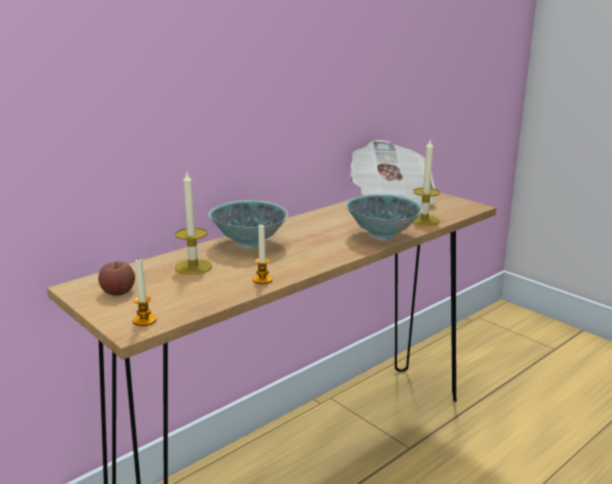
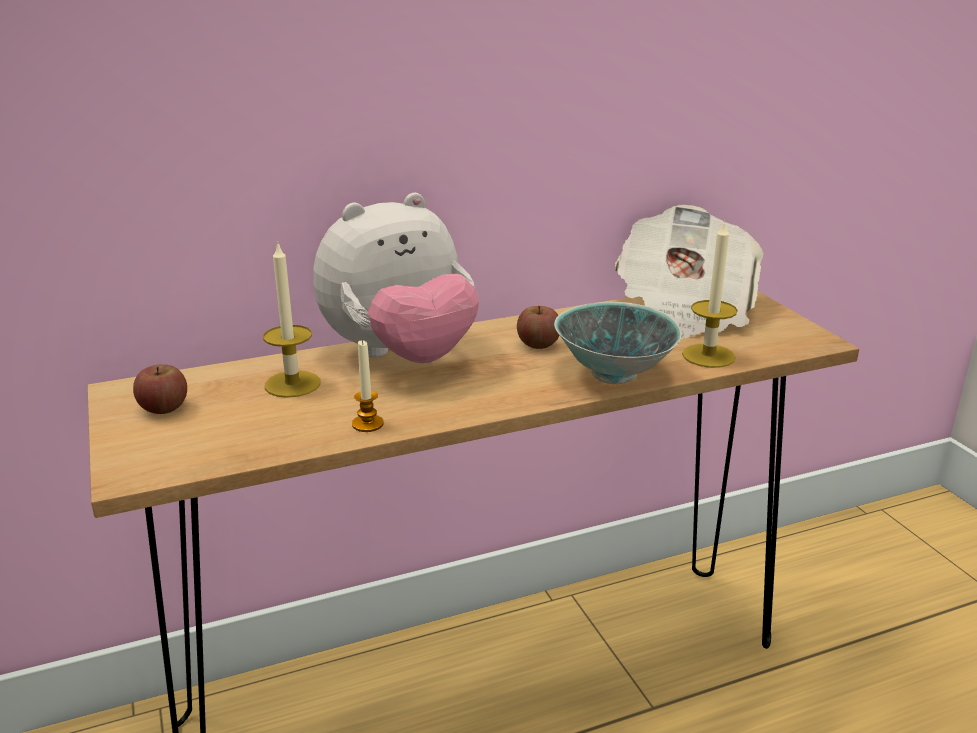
camera: 20 degrees right, 5 degrees up
(144, 320) = (156, 463): candle -> none
(248, 244) = (401, 356): bowl -> plush toy
(325, 227) = (538, 344): none -> apple

